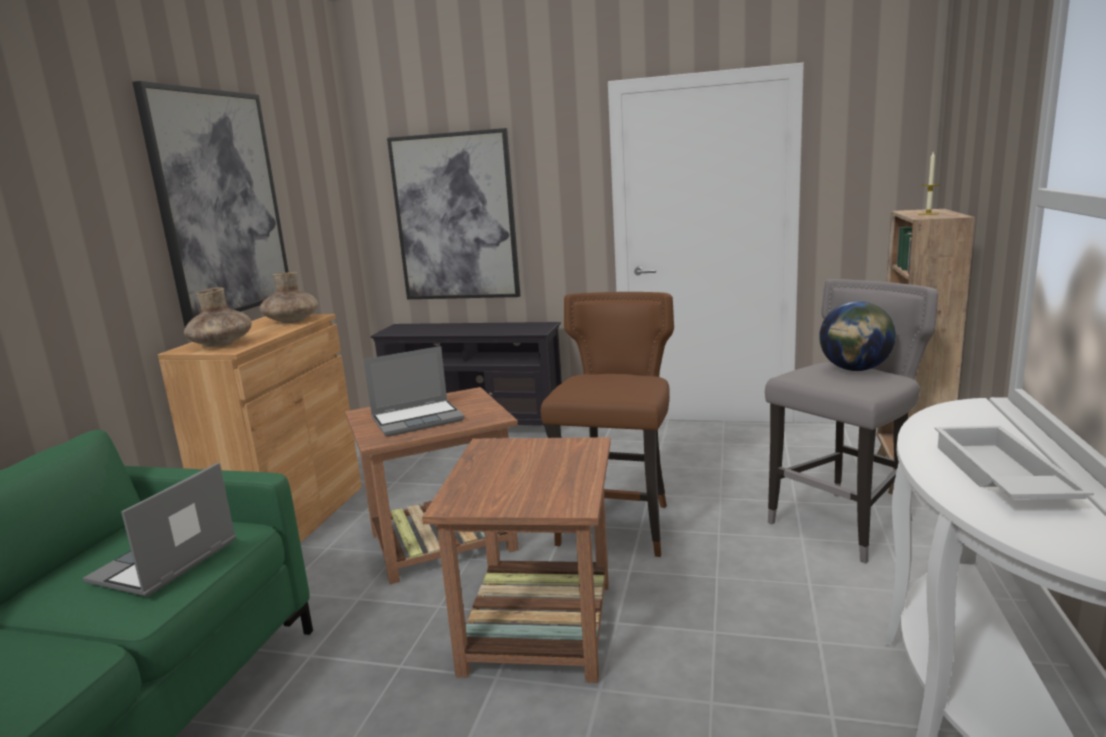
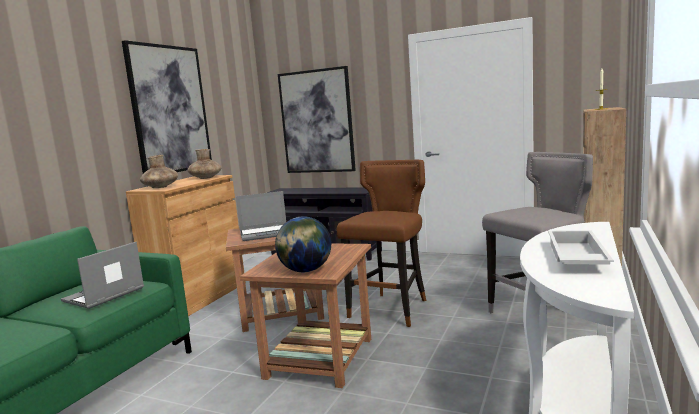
camera: 10 degrees right, 5 degrees down
(855, 369) = (542, 209): globe -> globe (305, 271)

